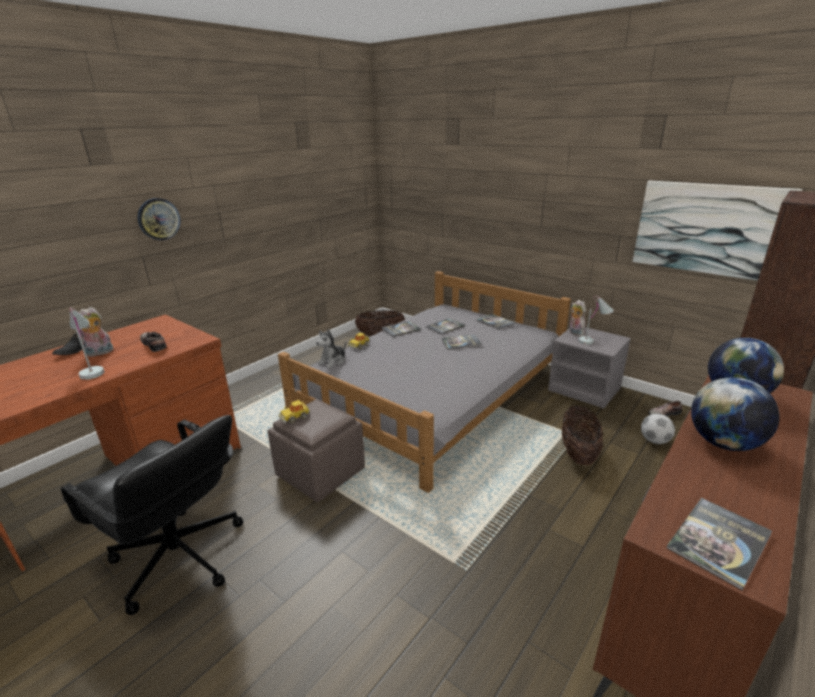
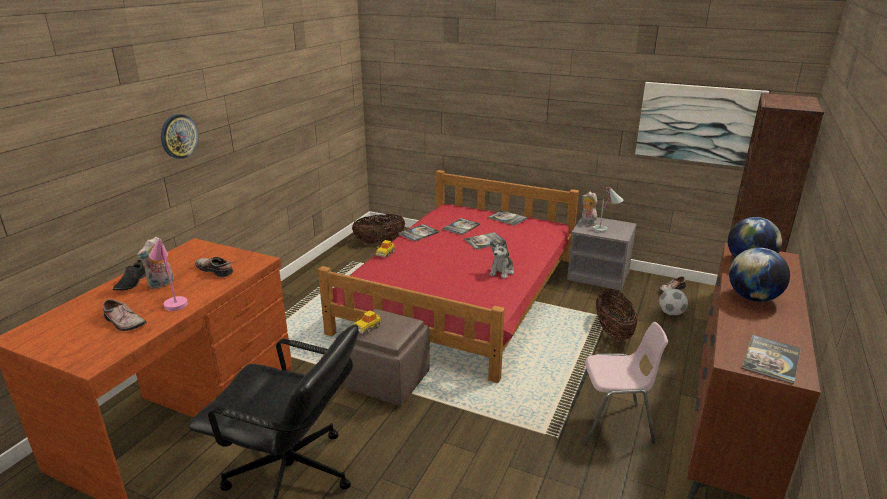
camera: 15 degrees left, 0 degrees up
(34, 385) = (123, 322): none -> shoe
(93, 370) = (172, 301): white table lamp -> pink table lamp
(333, 361) = (368, 271): plush toy -> plush toy (502, 272)
(434, 393) = (462, 294): grey bed -> red bed
(538, 565) = (613, 424): none -> pink chair

